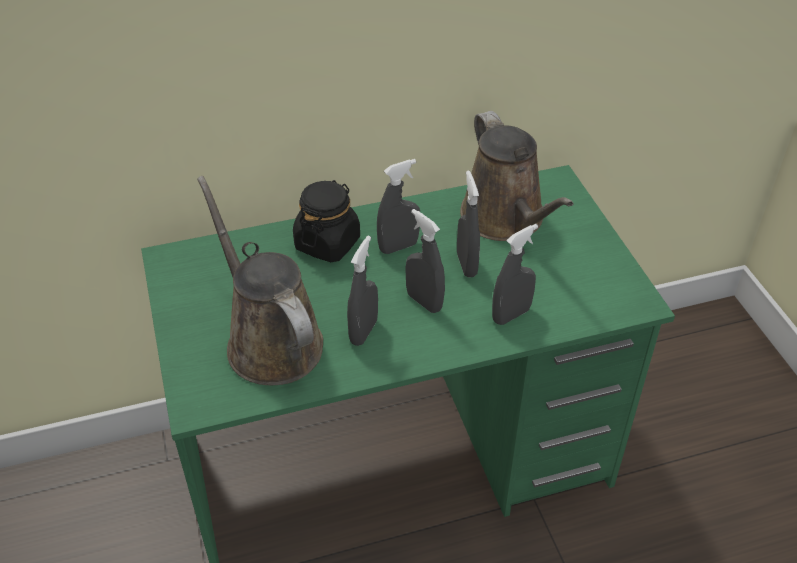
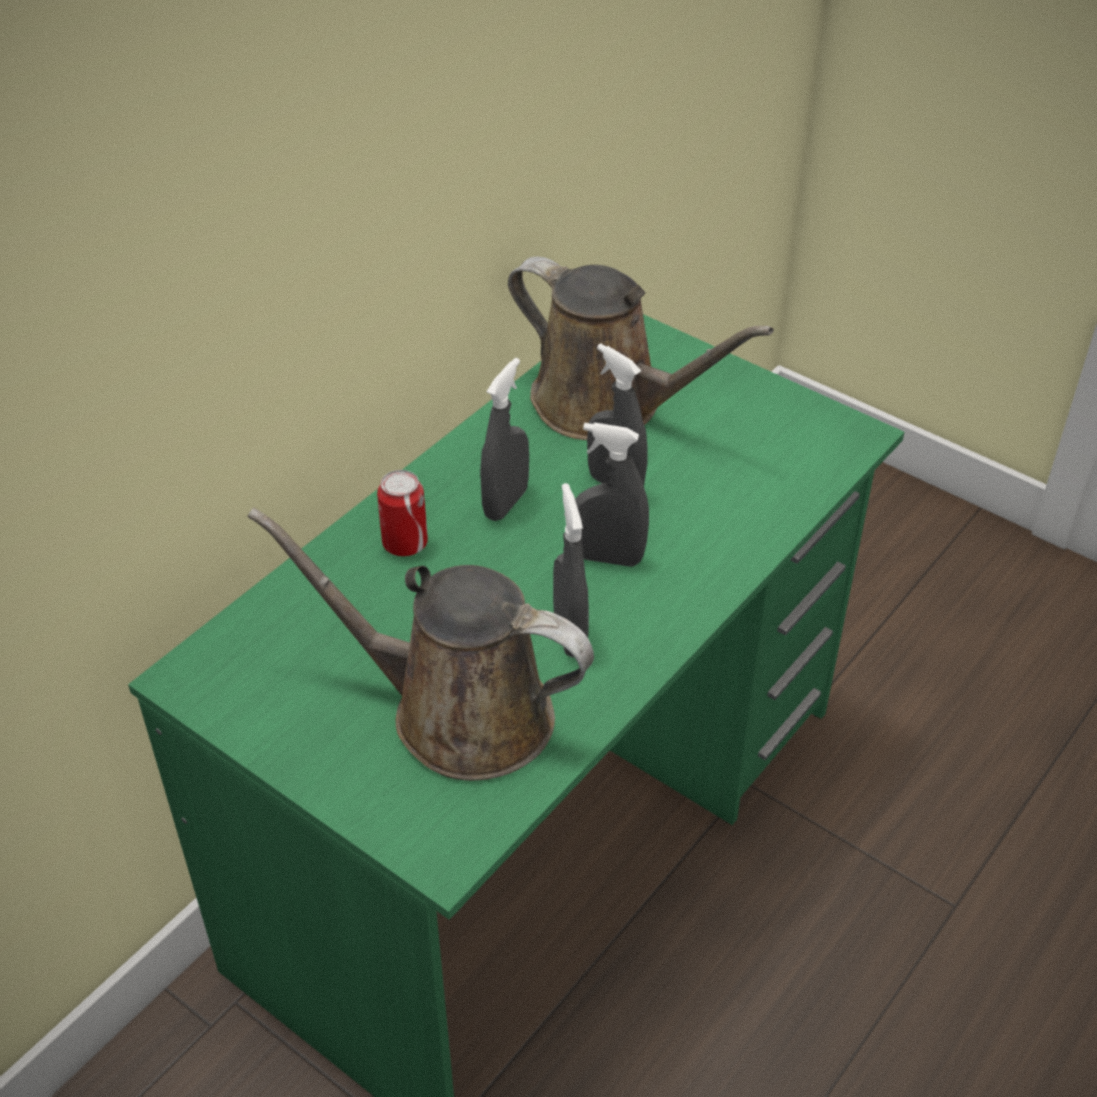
camera: 35 degrees left, 0 degrees up
(327, 243) = (405, 543): black jar -> can
(511, 315) = (728, 521): grey spray bottle -> none

